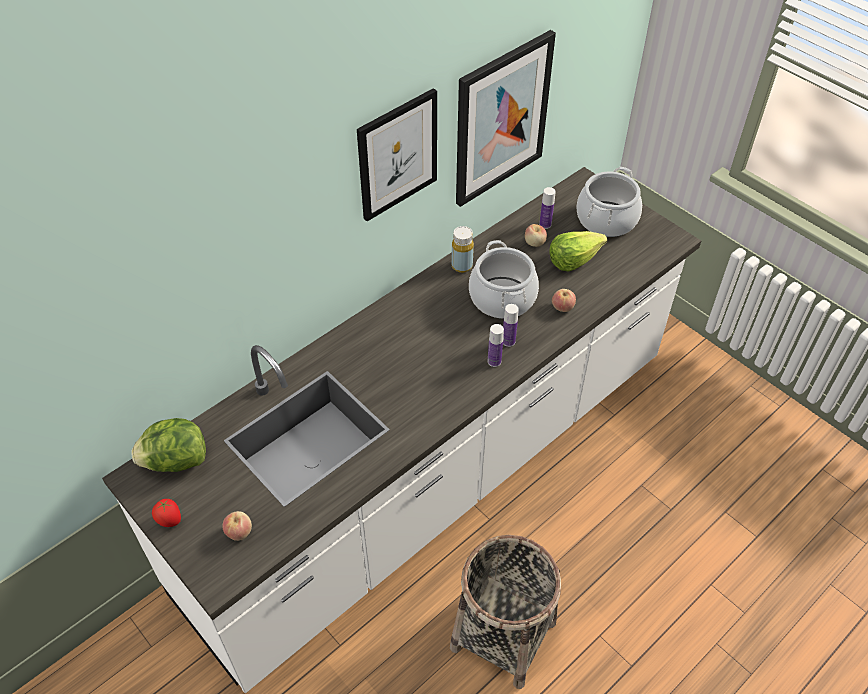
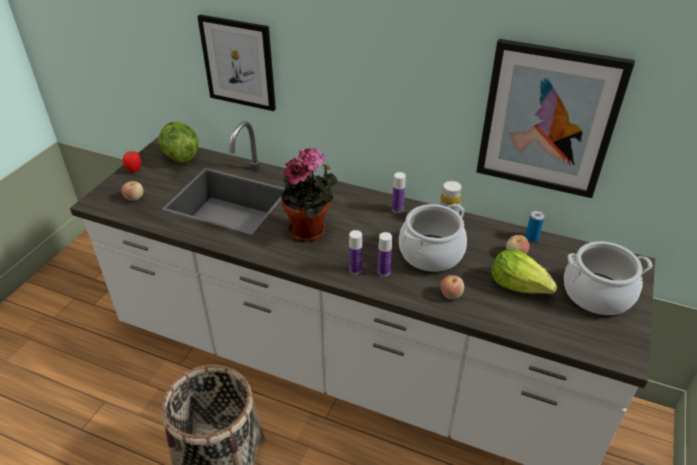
camera: 65 degrees right, 10 degrees down
(397, 155) = (419, 70): picture -> picture (238, 63)
(413, 376) = (310, 230): none -> potted plant
(519, 222) = (532, 237): none -> can
(545, 224) = (546, 254): bottle -> bottle (397, 209)

